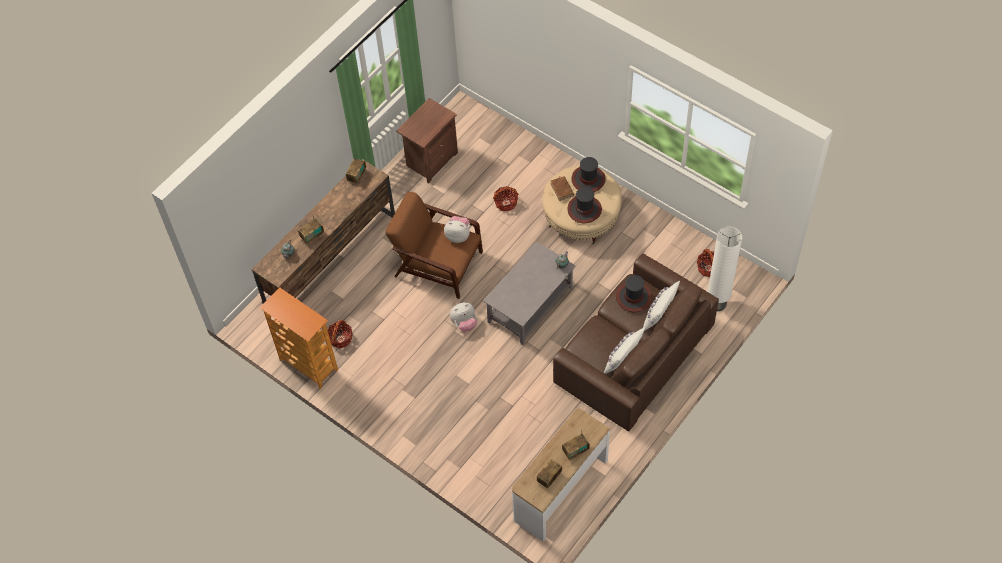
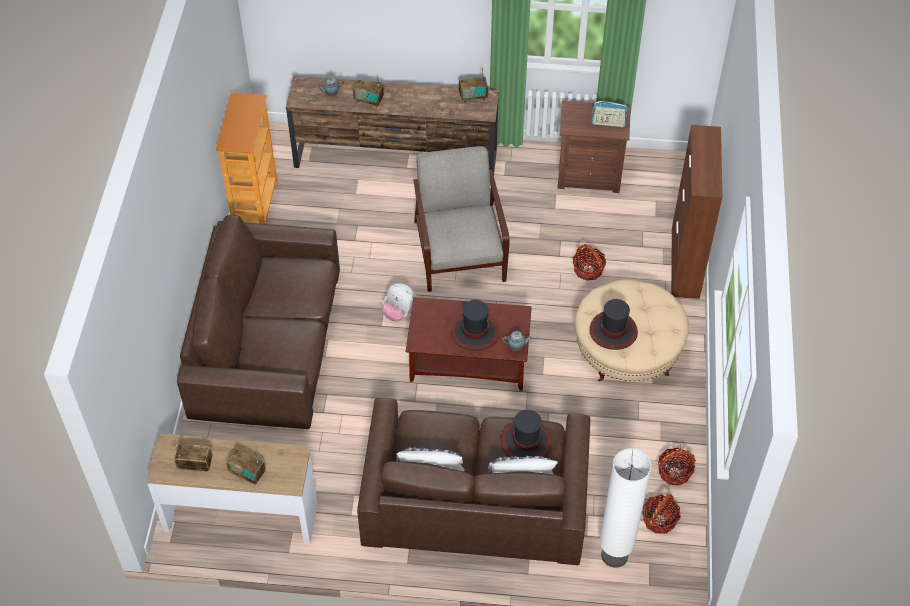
camera: 55 degrees right, 5 degrees down
(340, 338) = (305, 217): basket -> basket (674, 472)
(434, 412) = (268, 344): none -> brown sofa
(435, 117) = (608, 123): none -> radio
(437, 263) = (459, 249): brown armchair -> grey armchair
(458, 235) = (483, 232): plush toy -> none
(530, 305) = (467, 361): grey coffee table -> brown coffee table
(538, 150) = (685, 263): none -> brown cabinet
(562, 189) = (624, 295): brown book -> none
(588, 179) = (659, 314): hat -> hat (474, 332)

